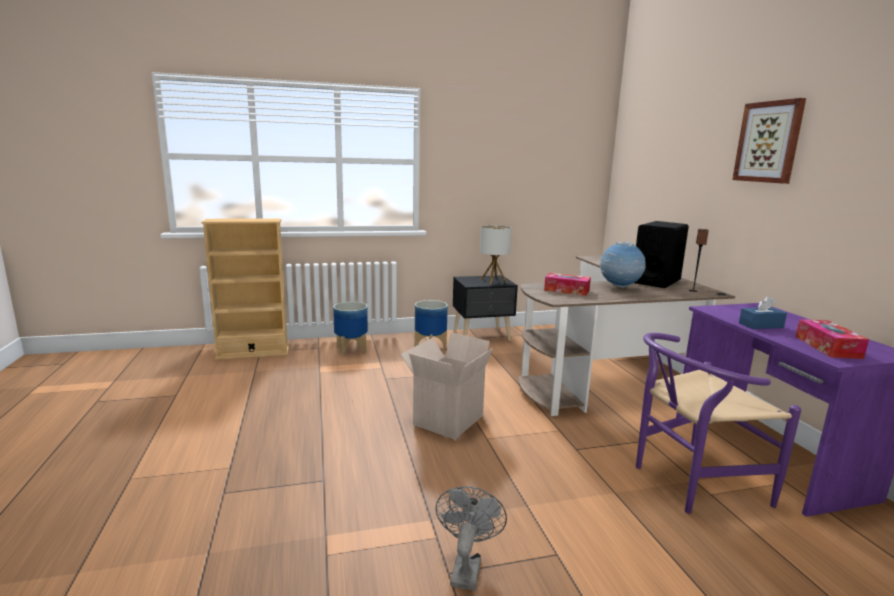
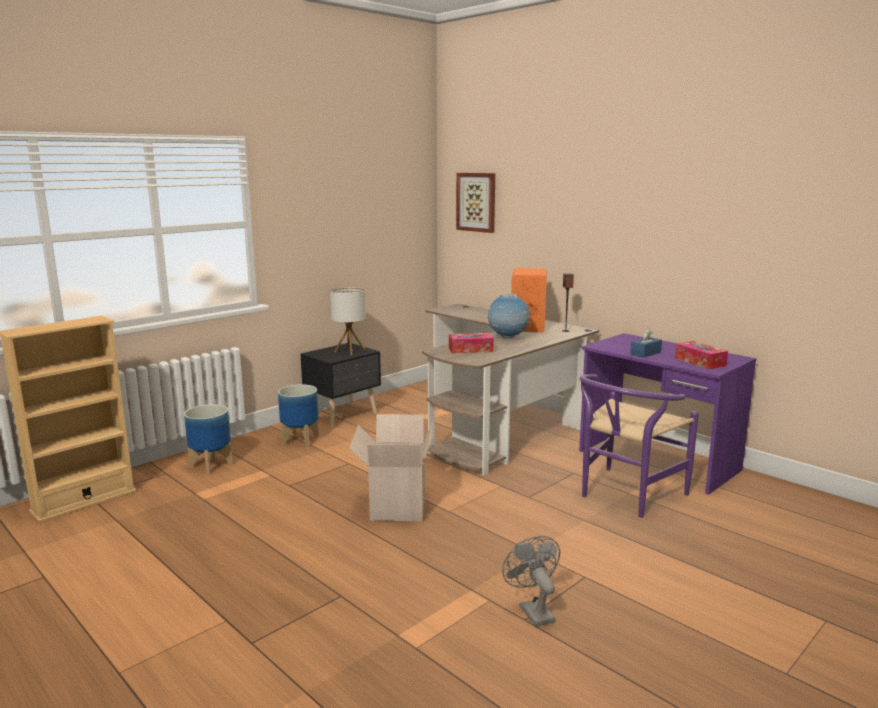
camera: 30 degrees left, 0 degrees up
(656, 281) = (527, 326): black speaker -> orange speaker
(769, 142) = (610, 194): picture -> picture (476, 202)

